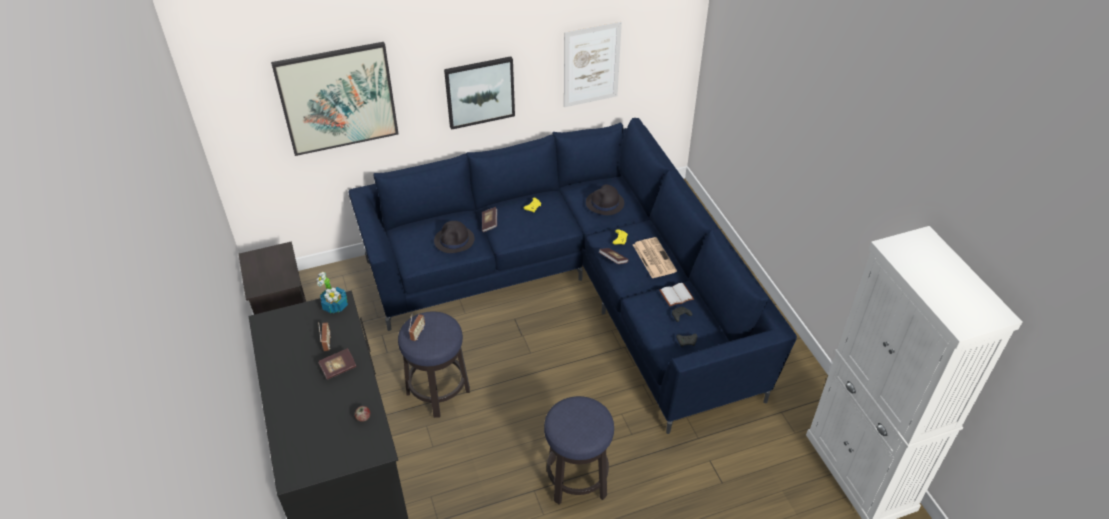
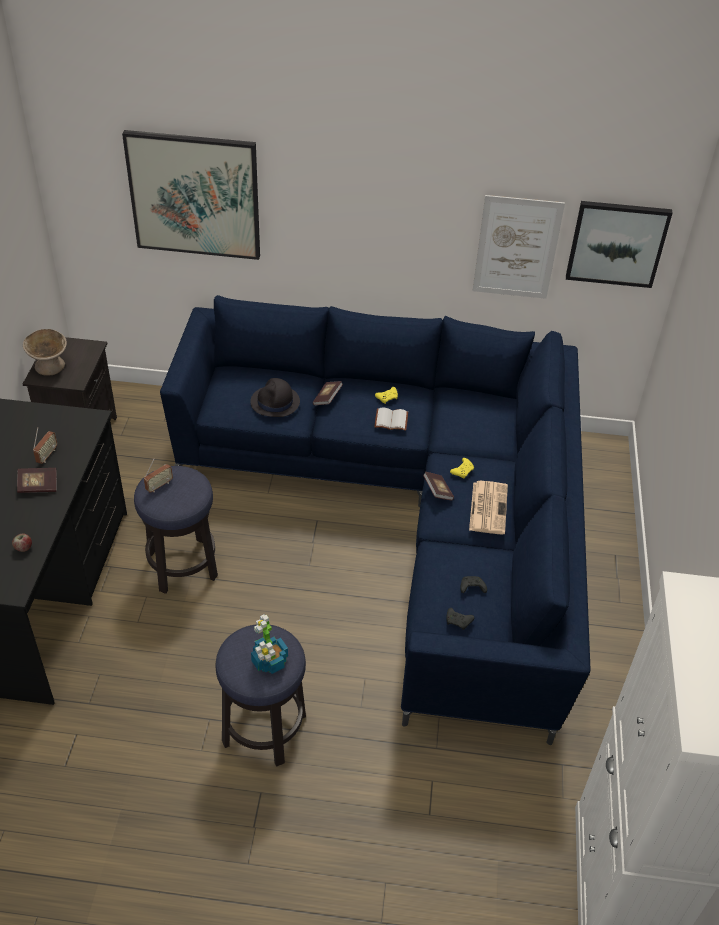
camera: 25 degrees right, 0 degrees up
(258, 277) = (50, 366): none -> beige bowl
(335, 306) = (83, 420): potted plant -> potted plant (269, 662)
(480, 92) = (366, 239): picture -> picture (617, 243)
(605, 203) = (474, 423): black hat -> none
(676, 296) = (484, 562): white book -> white book (390, 421)

